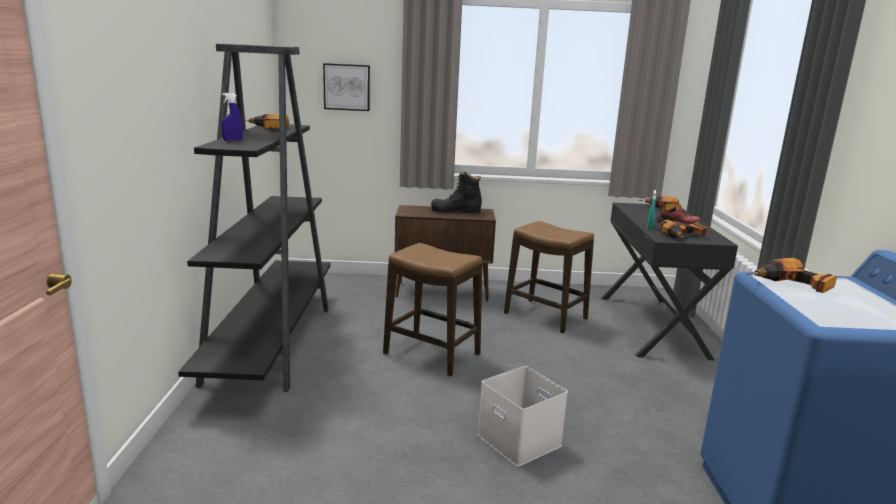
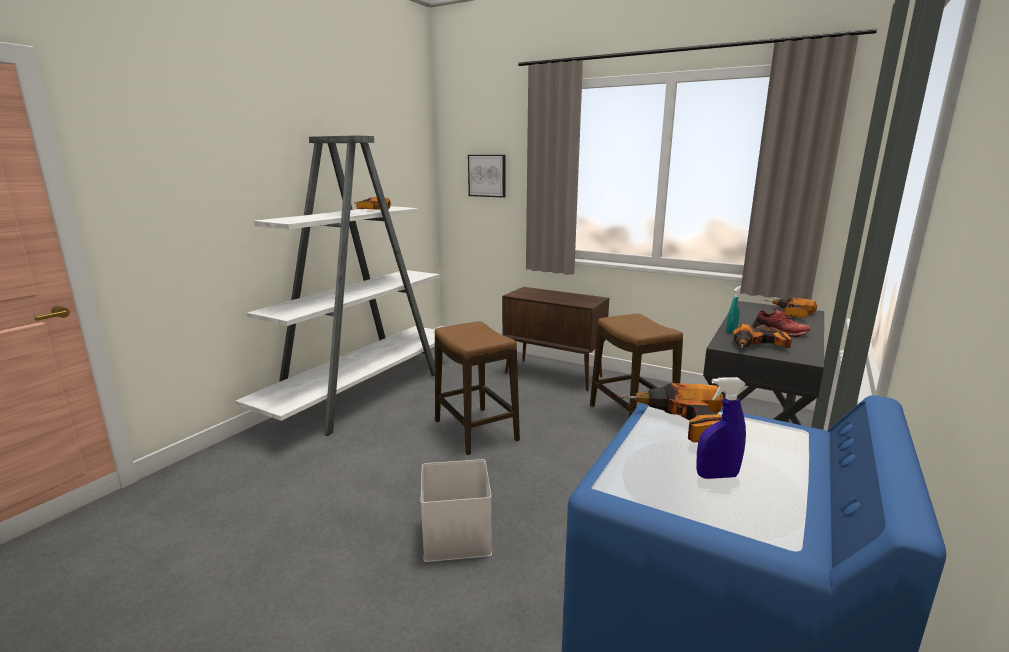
camera: 30 degrees right, 0 degrees up
(232, 141) = (302, 217): blue spray bottle -> blue spray bottle (717, 476)
(271, 341) = (364, 393): black bookcase -> white bookcase
(455, 211) = (567, 296): black boot -> none

